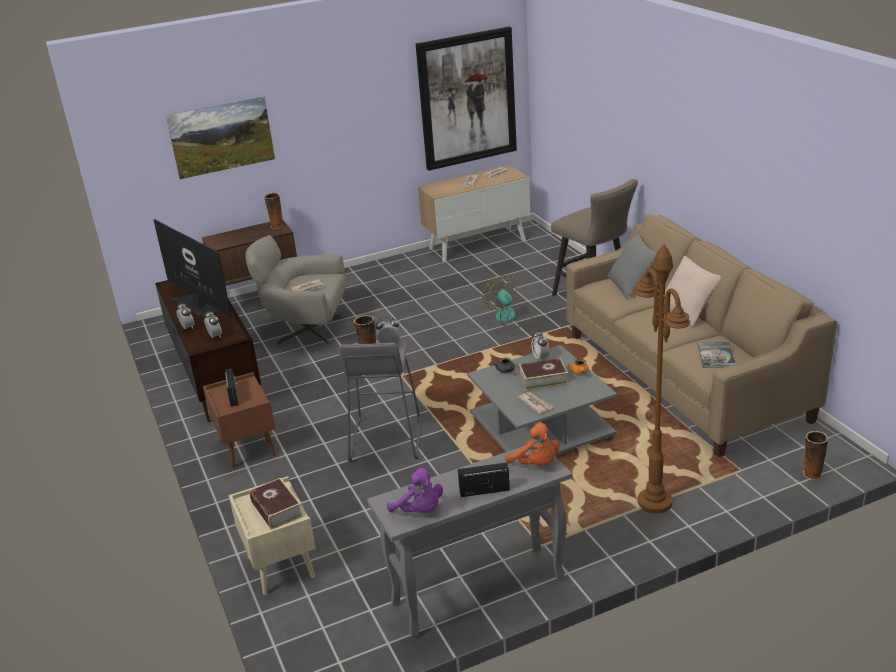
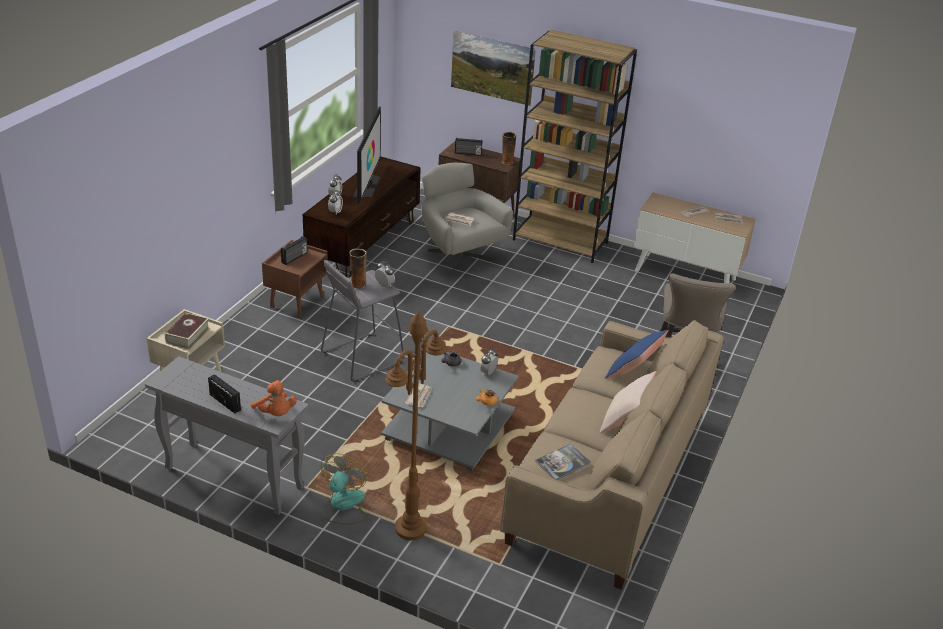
camera: 45 degrees right, 5 degrees up
(233, 238) = (468, 153): none -> radio
(359, 277) = (561, 241): none -> brown bookcase
(420, 511) = (181, 384): purple plush toy -> none
(467, 98) = (729, 134): picture -> none
(509, 318) = (588, 343): fan -> fan (343, 505)
(536, 464) = (275, 413): orange plush toy -> orange plush toy turned 45 degrees counterclockwise
(543, 379) = (457, 387): book -> none
(631, 285) = (633, 372): grey pillow -> blue pillow
(811, 474) = (535, 612): vase -> none

